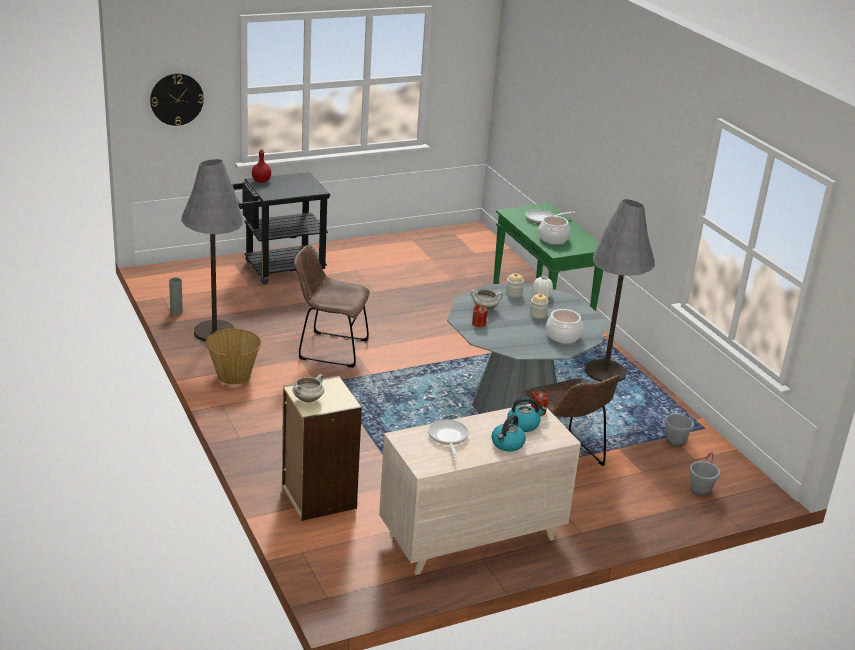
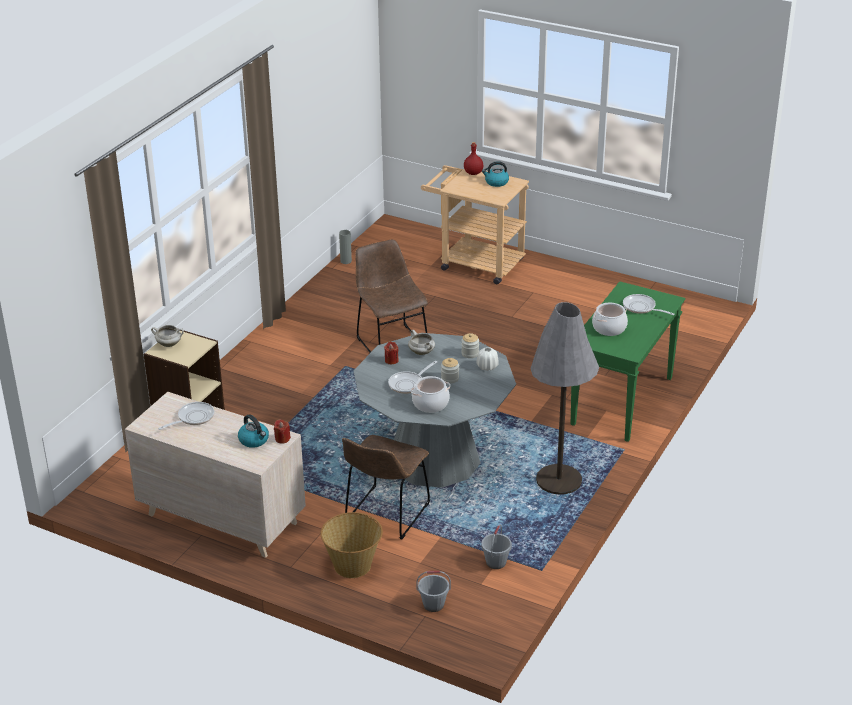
camera: 55 degrees right, 5 degrees up
(176, 99) = (421, 73): wall clock -> none
(214, 332) = (341, 288): grey floor lamp -> none
(233, 375) = (295, 325): basket -> basket (353, 565)
(277, 269) = (475, 263): black cart -> beige cart
(507, 444) = (216, 445): kettle -> kettle (496, 182)
(523, 332) = (408, 384): none -> frying pan

